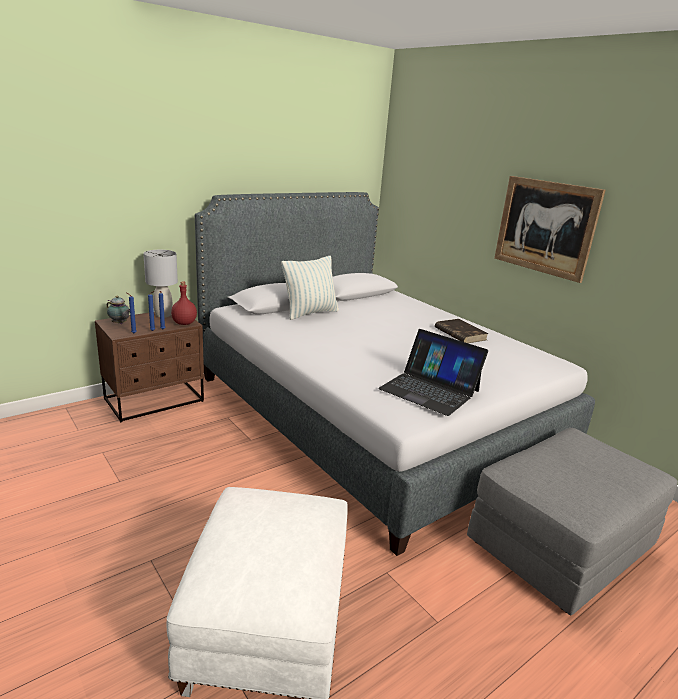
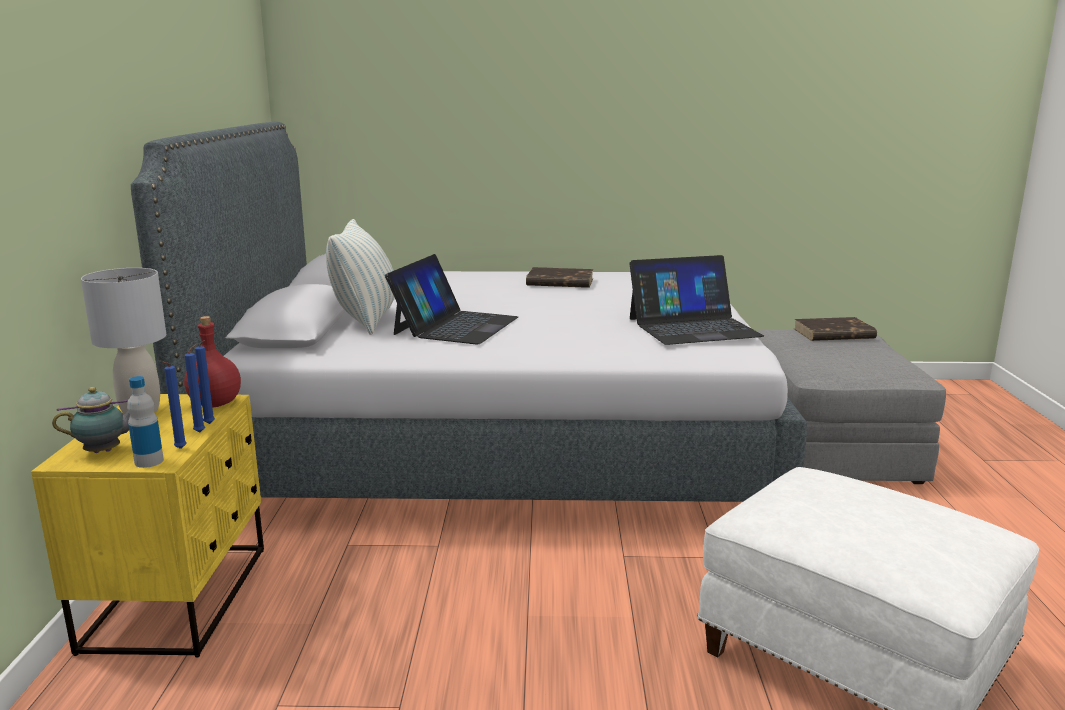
camera: 50 degrees left, 5 degrees down
(117, 333) = (149, 461): none -> bottle
(155, 400) = (180, 597): brown nightstand -> yellow nightstand
(330, 331) = (455, 326): none -> laptop
(545, 227) = (595, 121): picture -> none
(615, 459) = (833, 334): none -> brown book

